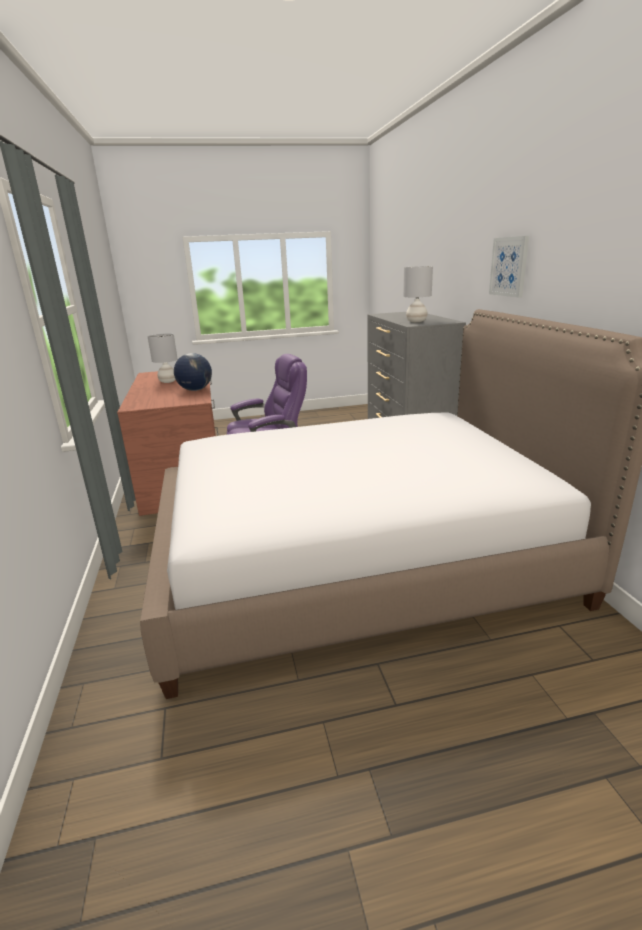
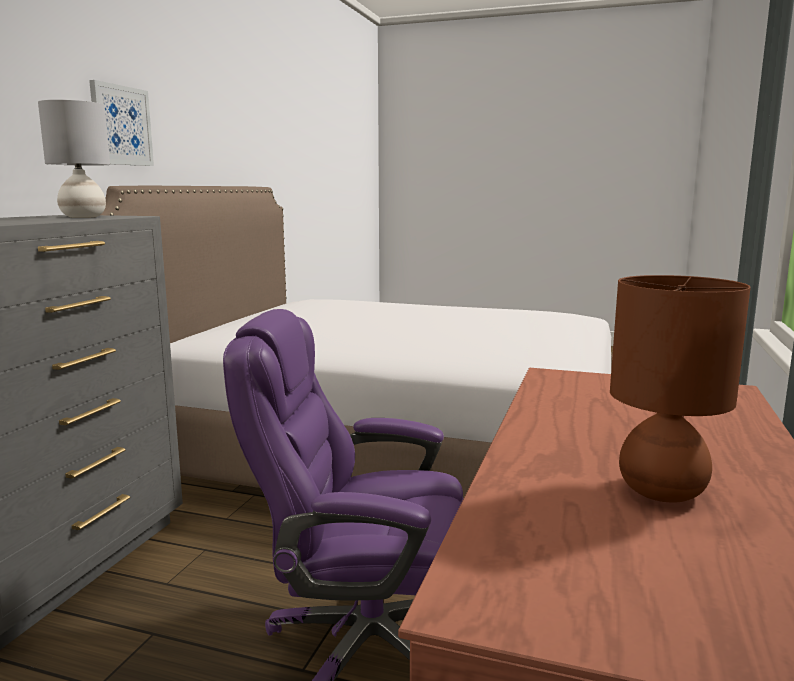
camera: 150 degrees left, 10 degrees down
(168, 381) = (660, 491): grey table lamp -> brown table lamp
(195, 390) = (554, 412): globe -> none

